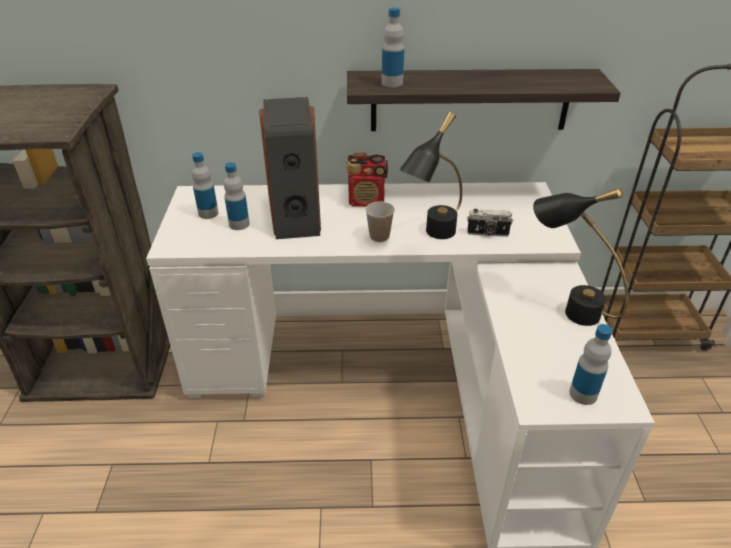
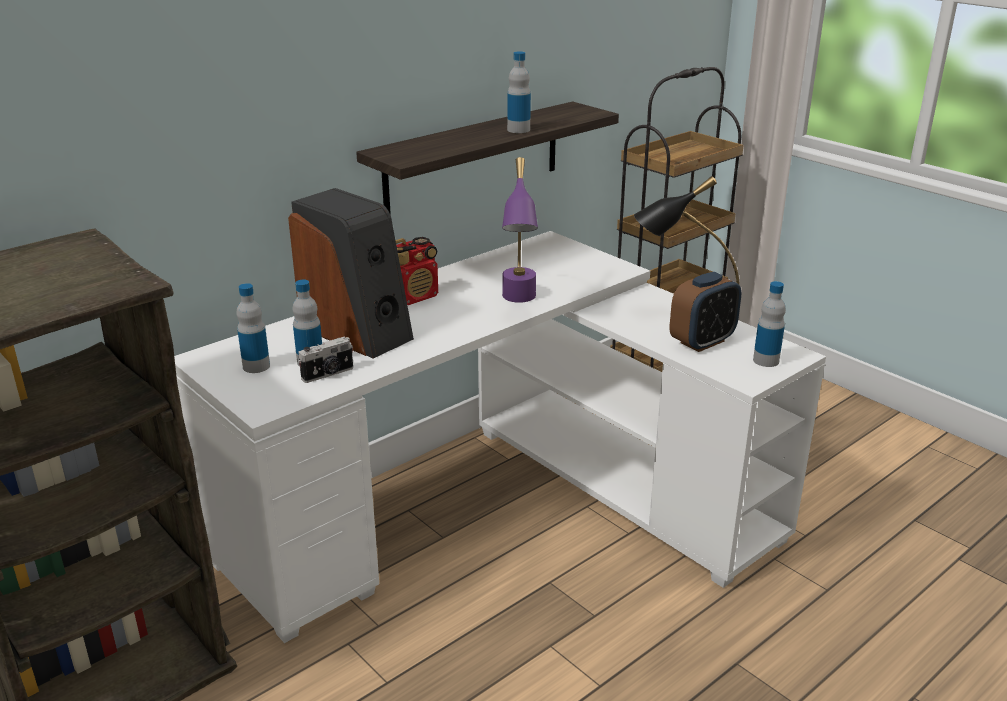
camera: 40 degrees left, 10 degrees down
(379, 236) = (472, 319): cup -> none
(392, 83) = (423, 150): bottle -> bottle (518, 130)
(432, 237) = (519, 302): black table lamp -> purple table lamp
(488, 233) = (561, 283): camera -> camera (328, 374)
(548, 344) = (702, 342): none -> alarm clock

